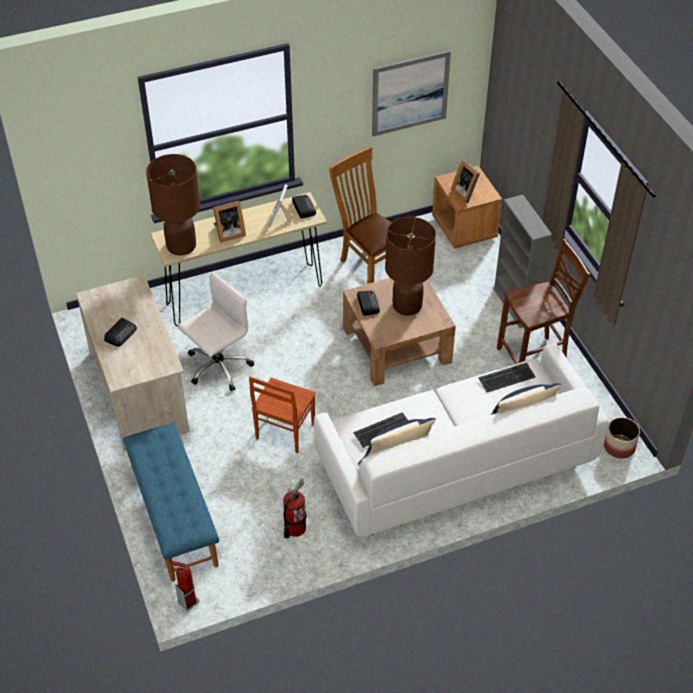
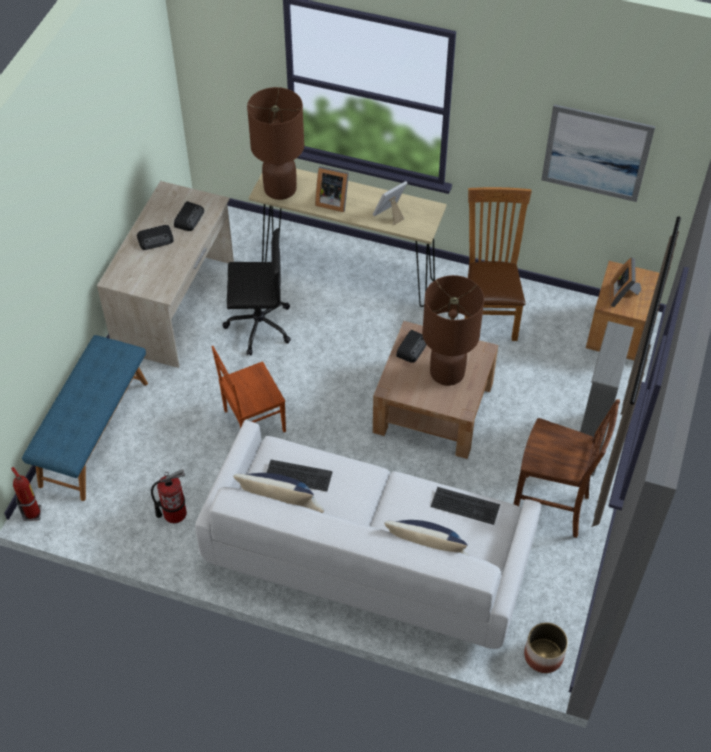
camera: 40 degrees right, 5 degrees up
(217, 367) = (258, 325): white office chair -> black office chair
(303, 208) = (423, 216): radio -> radio (189, 218)

